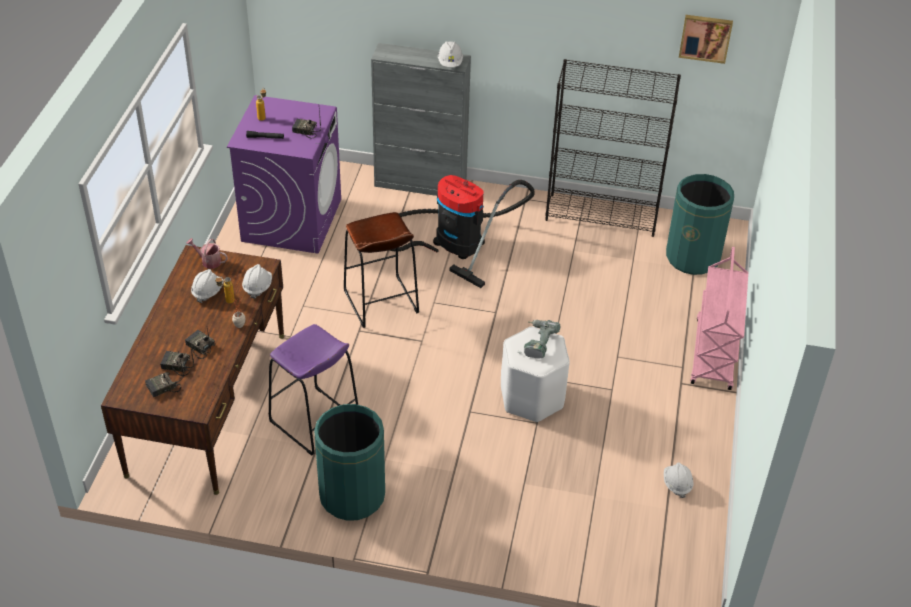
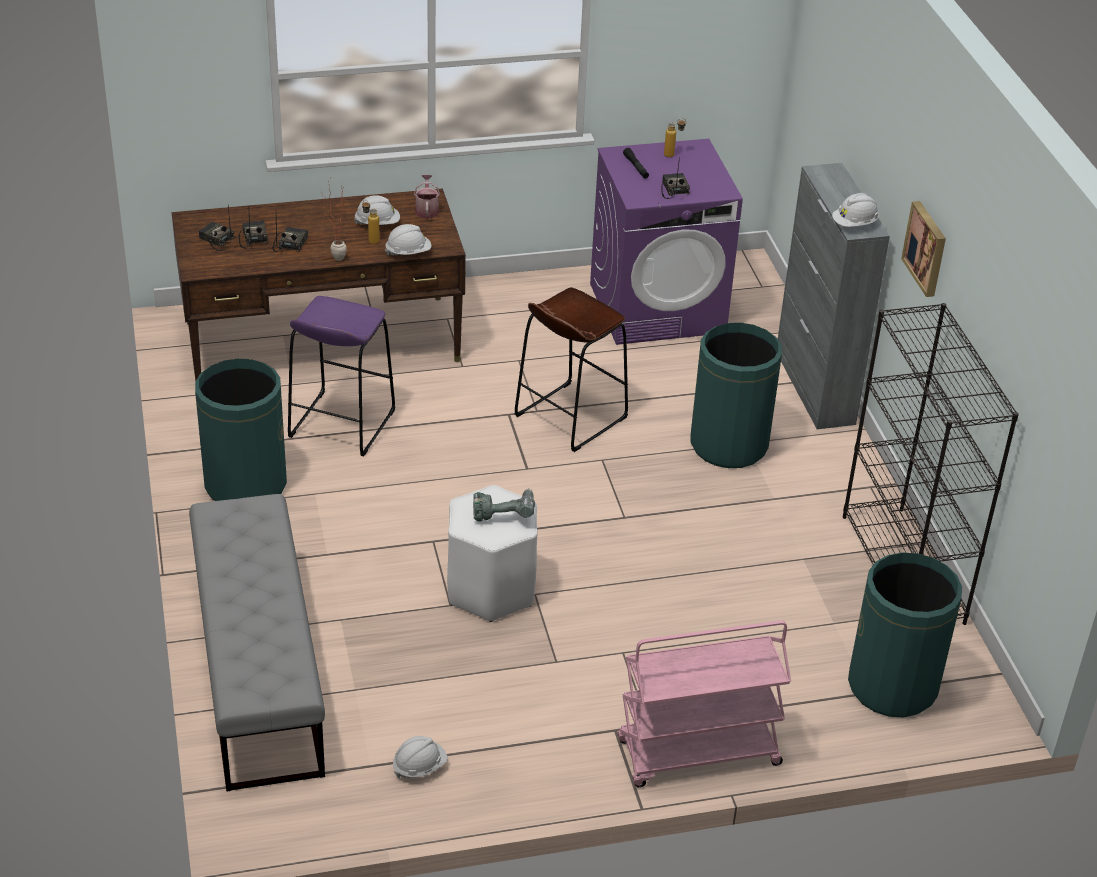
camera: 65 degrees right, 5 degrees down
(453, 241) = (729, 445): vacuum cleaner -> green trash can
(552, 542) = (258, 669): none -> grey bench
(705, 37) = (1053, 375): picture -> picture (927, 248)

